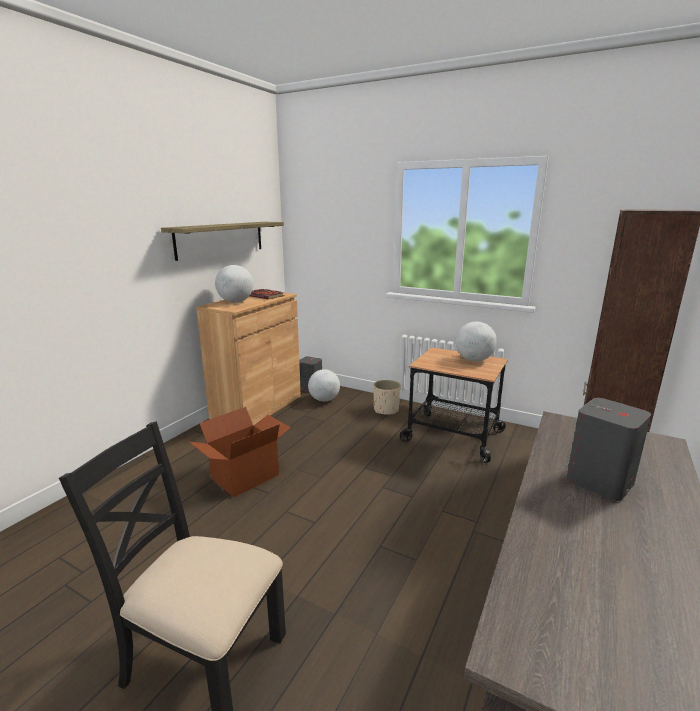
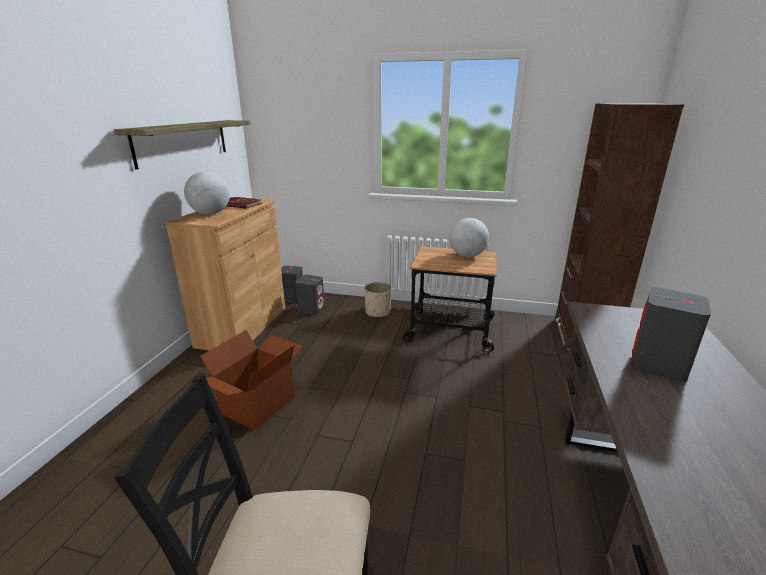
camera: 15 degrees left, 5 degrees up
(324, 399) = (311, 309): globe -> grey speaker

